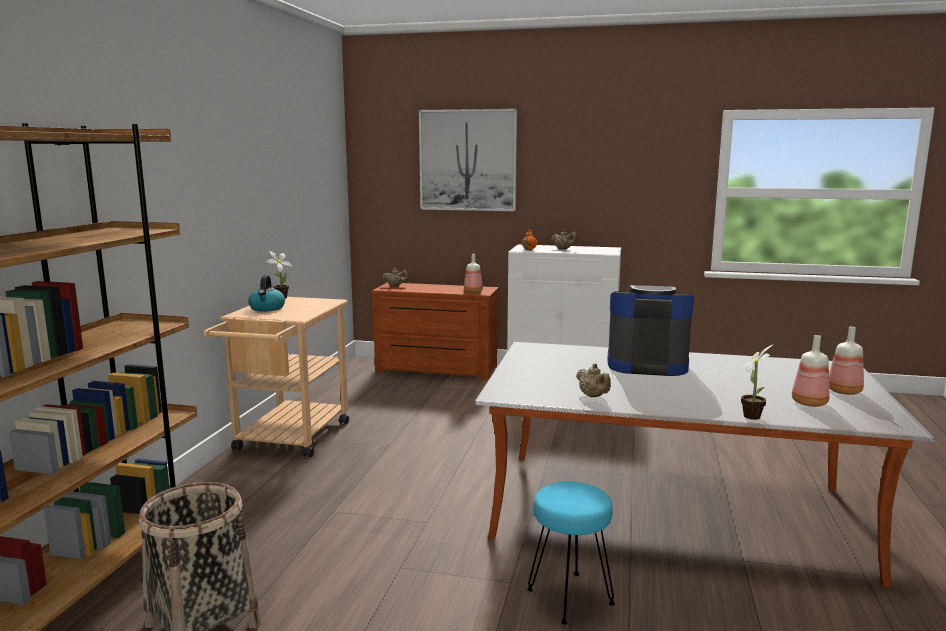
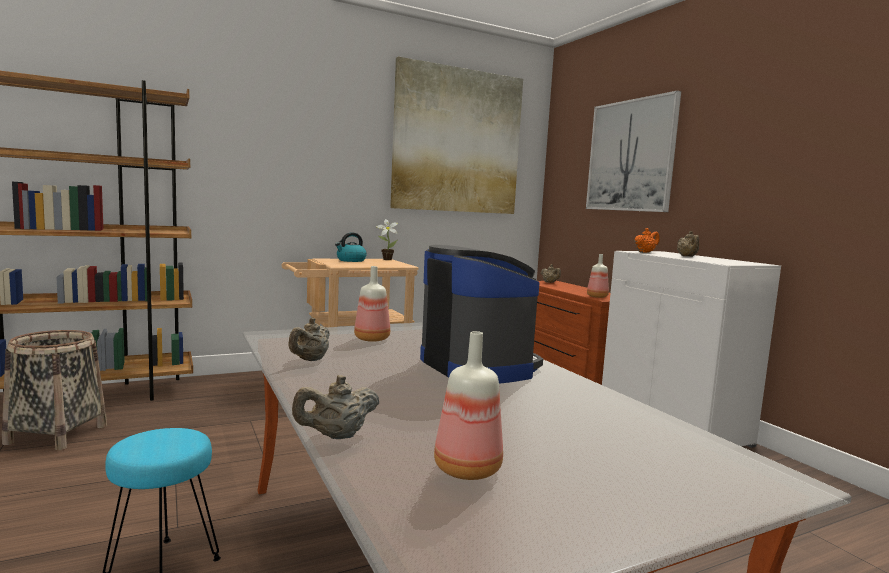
camera: 50 degrees right, 5 degrees down
(298, 148) = (457, 141): none -> picture
(752, 415) = (337, 436): potted plant -> beige teapot
(843, 391) = (598, 493): bottle -> bottle (372, 339)

